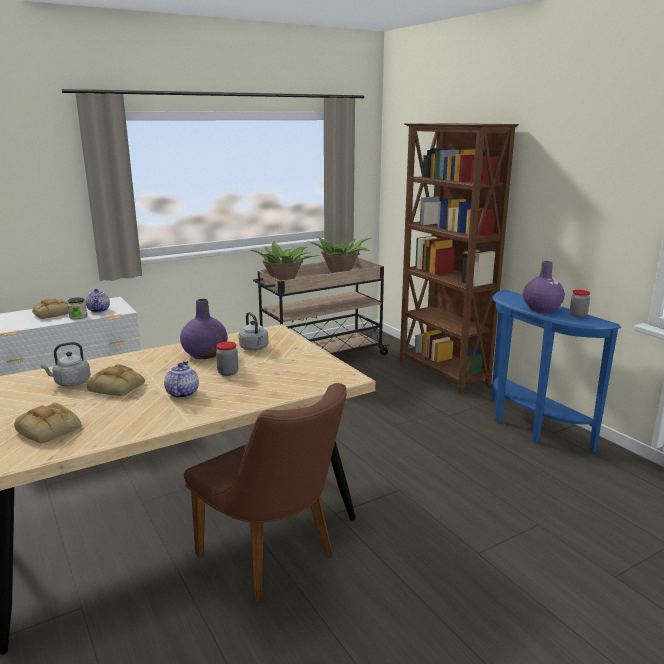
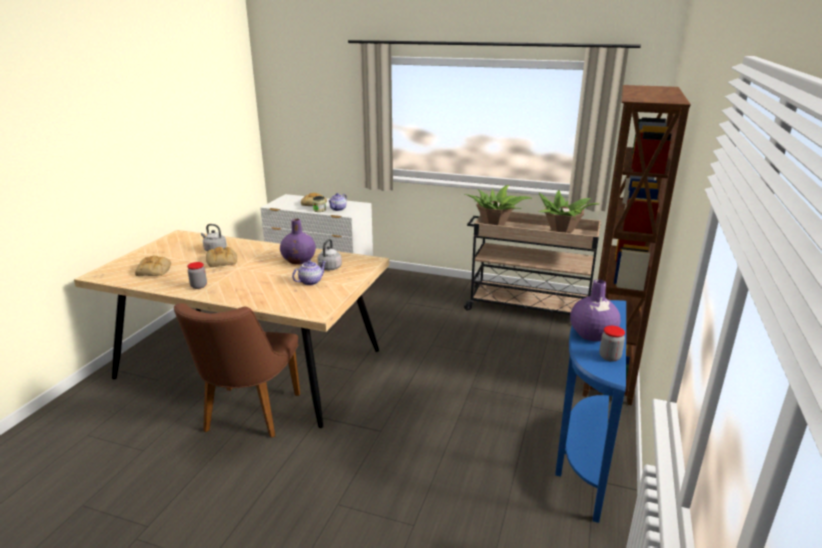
camera: 50 degrees right, 5 degrees up
(181, 393) = (232, 278): teapot -> teapot (310, 281)
(228, 372) = (278, 277): jar -> jar (199, 286)

